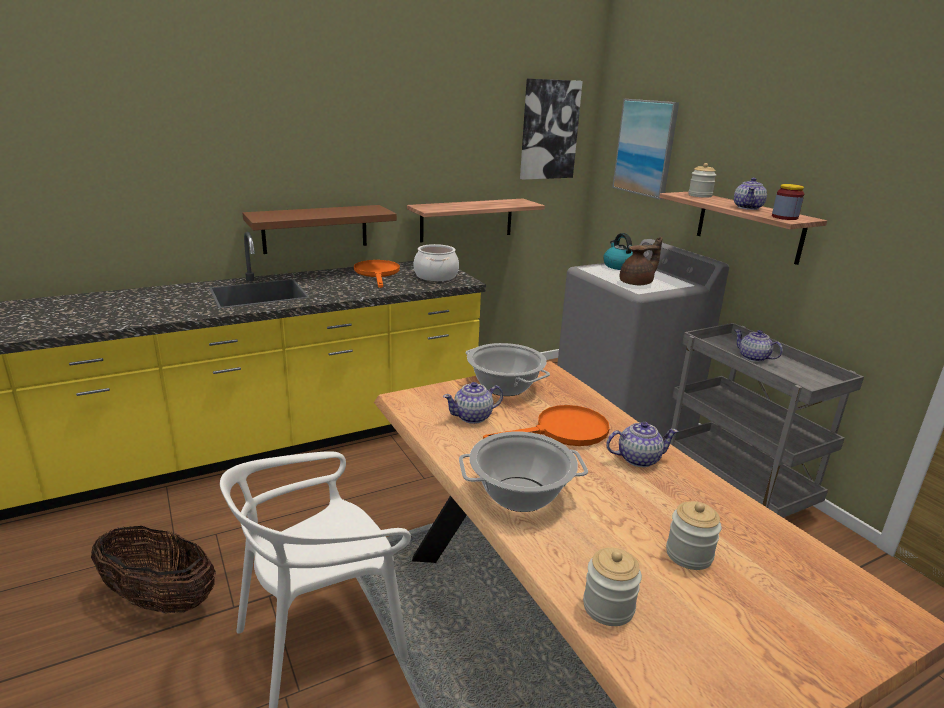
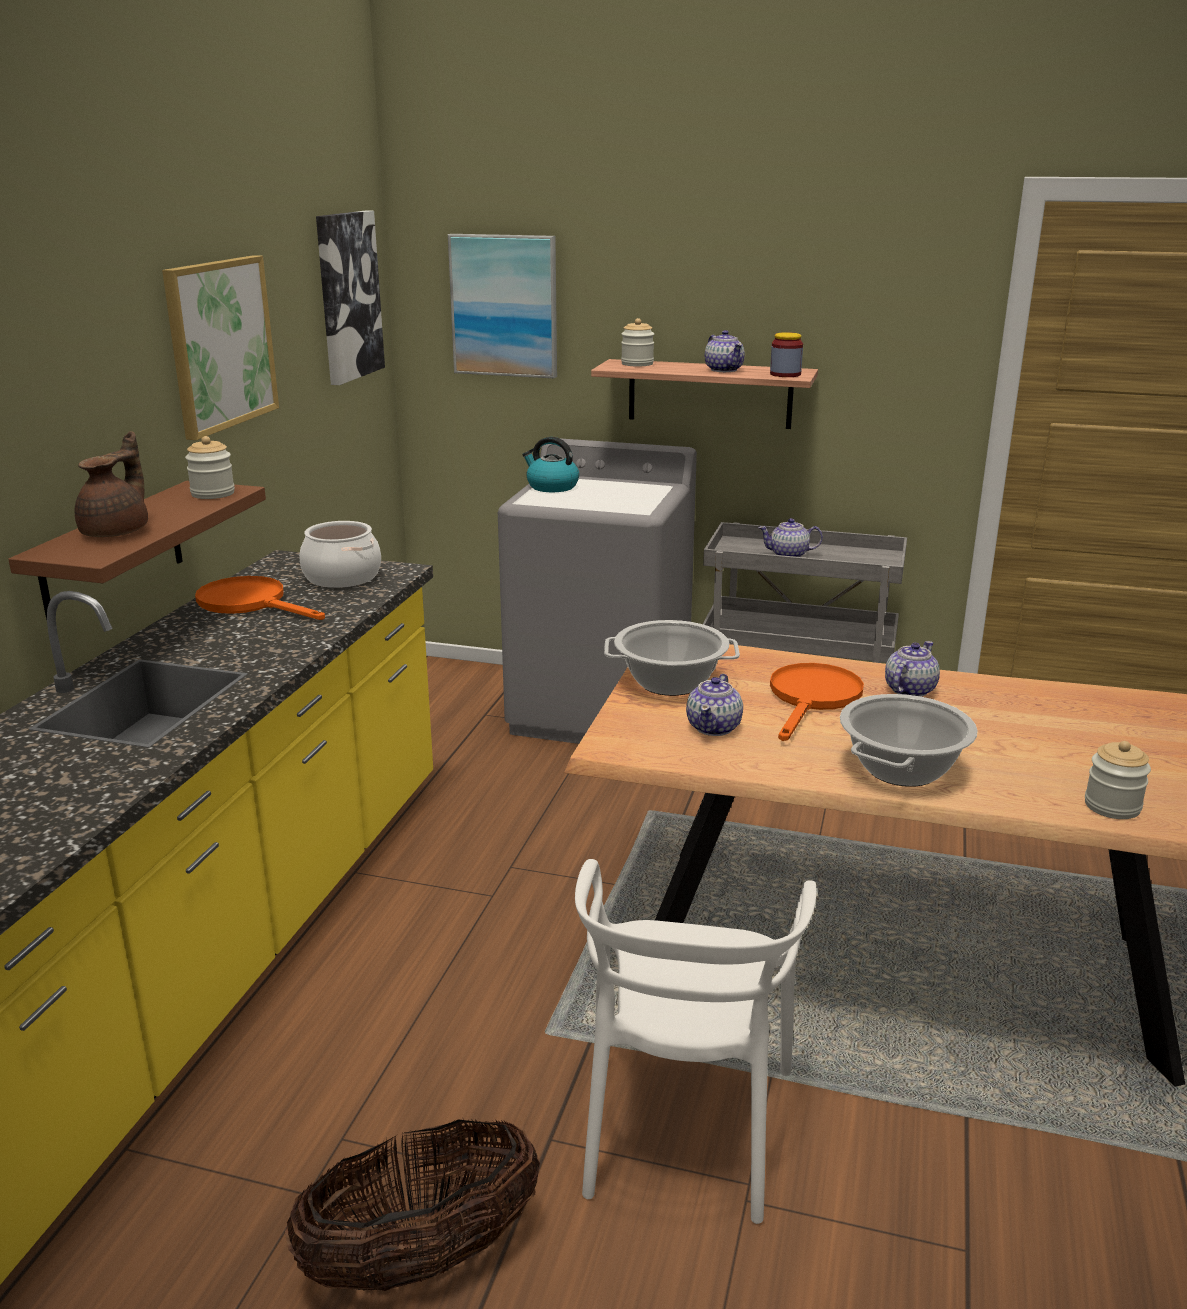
camera: 45 degrees left, 0 degrees up
(422, 138) = (220, 344): none -> picture
(466, 220) = (286, 473): shelf -> none
(637, 283) = (619, 502): brown teapot -> brown teapot (118, 531)
(689, 555) = (1076, 741): jar -> jar (213, 494)

